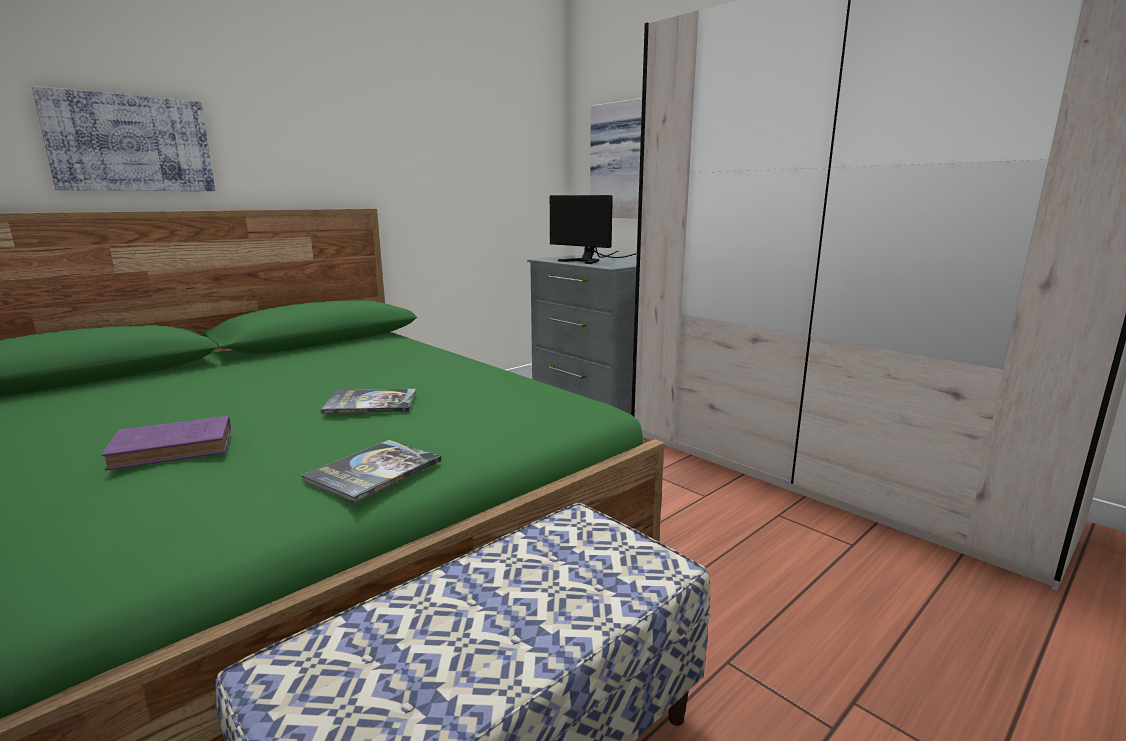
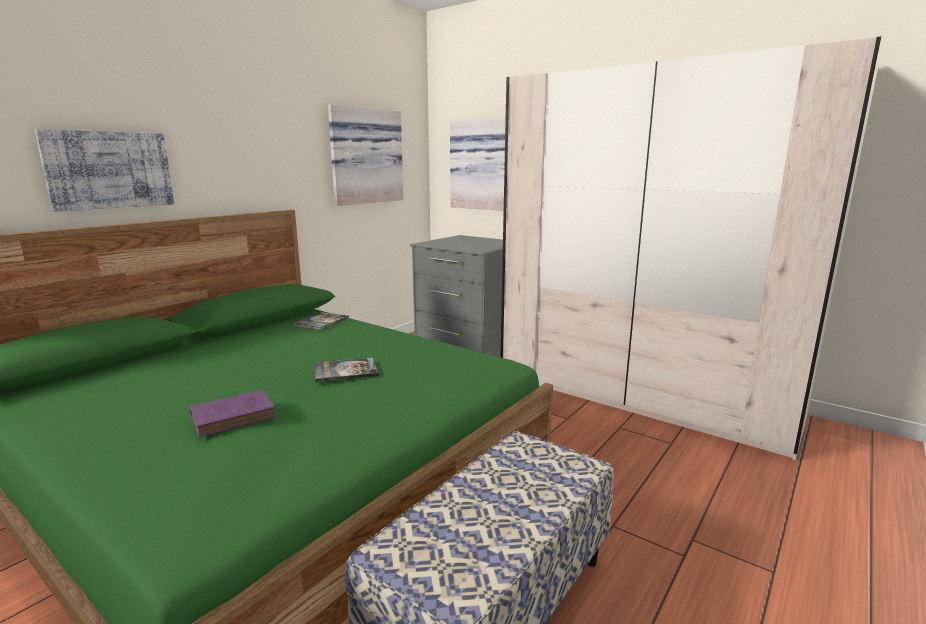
camera: 10 degrees left, 0 degrees up
(374, 471) = (387, 421): book -> book (321, 322)
(477, 148) = (365, 156): none -> picture
(590, 260) = (460, 244): monitor -> none

